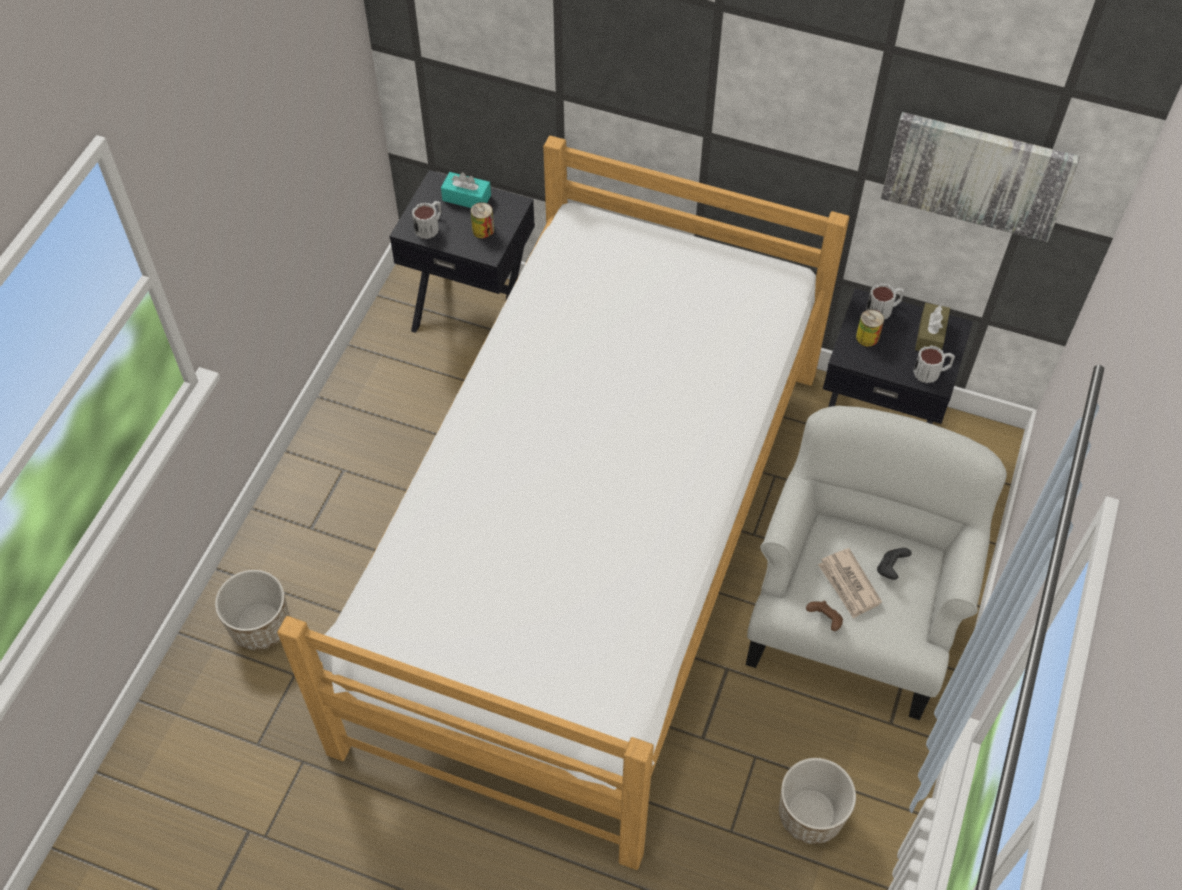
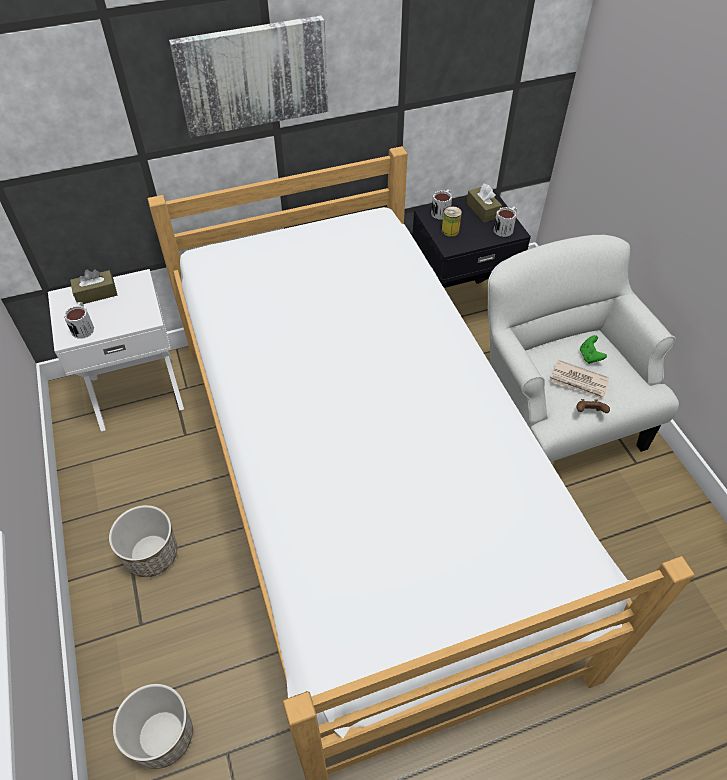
camera: 40 degrees left, 5 degrees down
(466, 198) = (96, 294): turquoise tissue box -> brown tissue box
(473, 310) = (137, 390): black nightstand -> white nightstand
(483, 230) = (129, 307): can -> none
(810, 814) = (655, 553): planter -> planter (151, 555)
(890, 569) = (589, 356): black game controller -> green game controller
(977, 174) = (485, 60): picture -> picture (253, 75)

